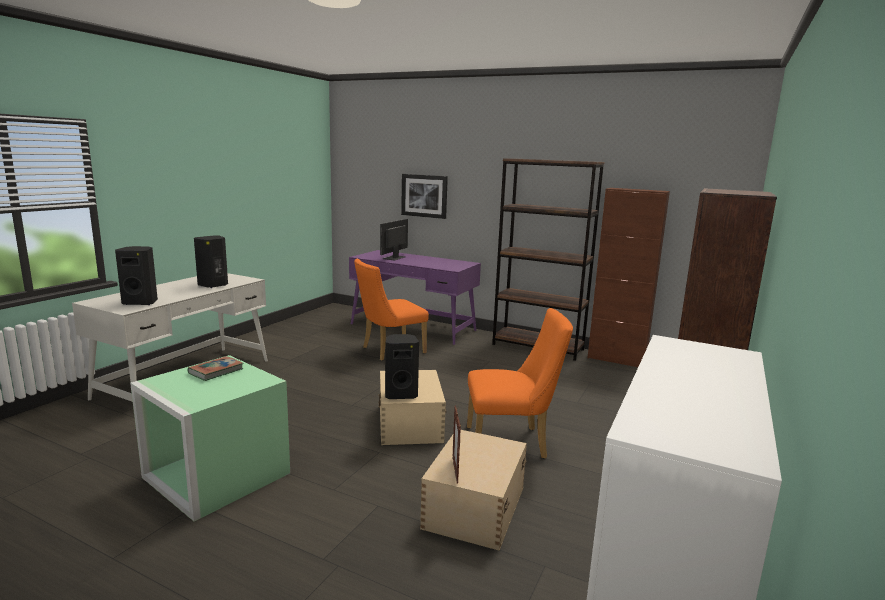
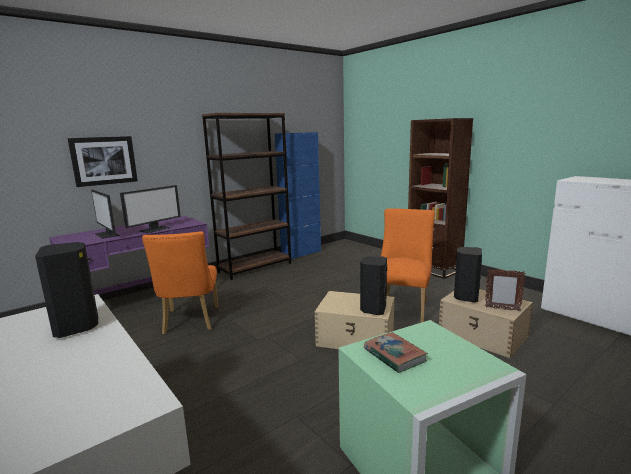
camera: 65 degrees left, 0 degrees up
(141, 302) = (108, 390): black speaker -> black speaker (465, 297)
(421, 264) = (155, 229): none -> monitor
(616, 359) = (301, 253): brown cabinet -> blue cabinet

